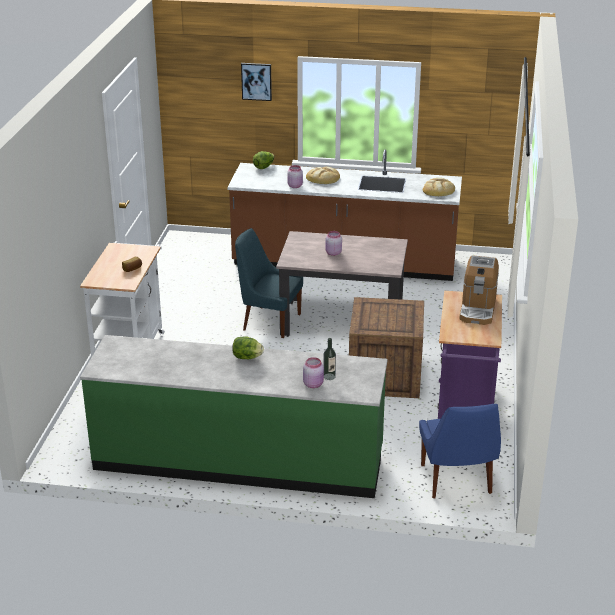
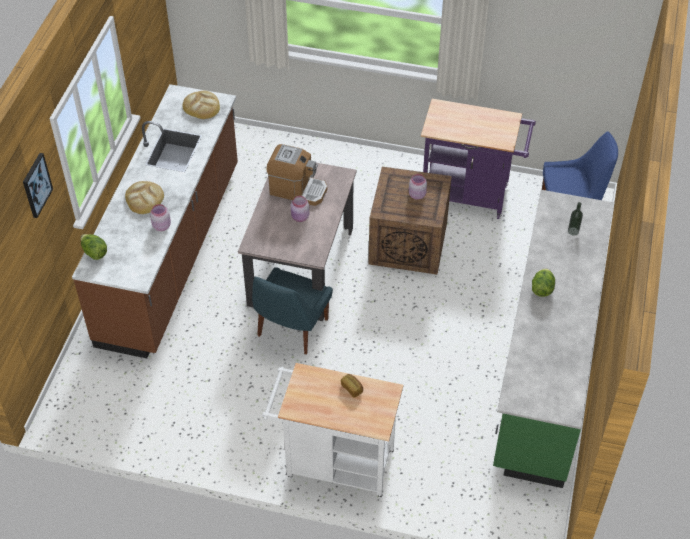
camera: 85 degrees left, 20 degrees up
(313, 384) = (586, 243): pink jar -> pink jar (417, 194)
(477, 309) = (458, 118): coffee machine -> coffee machine (297, 190)

